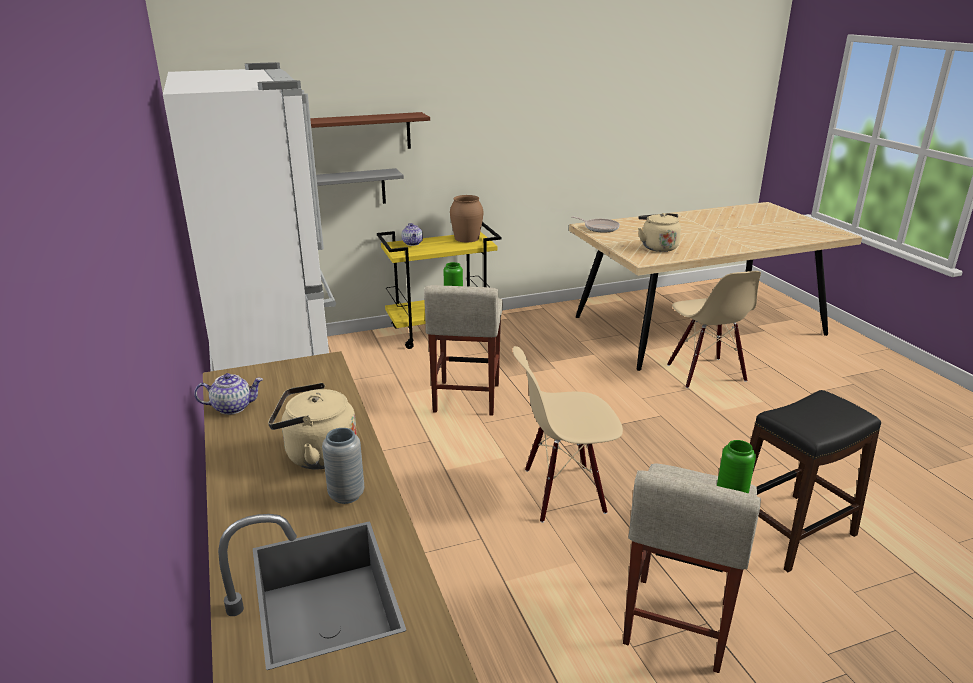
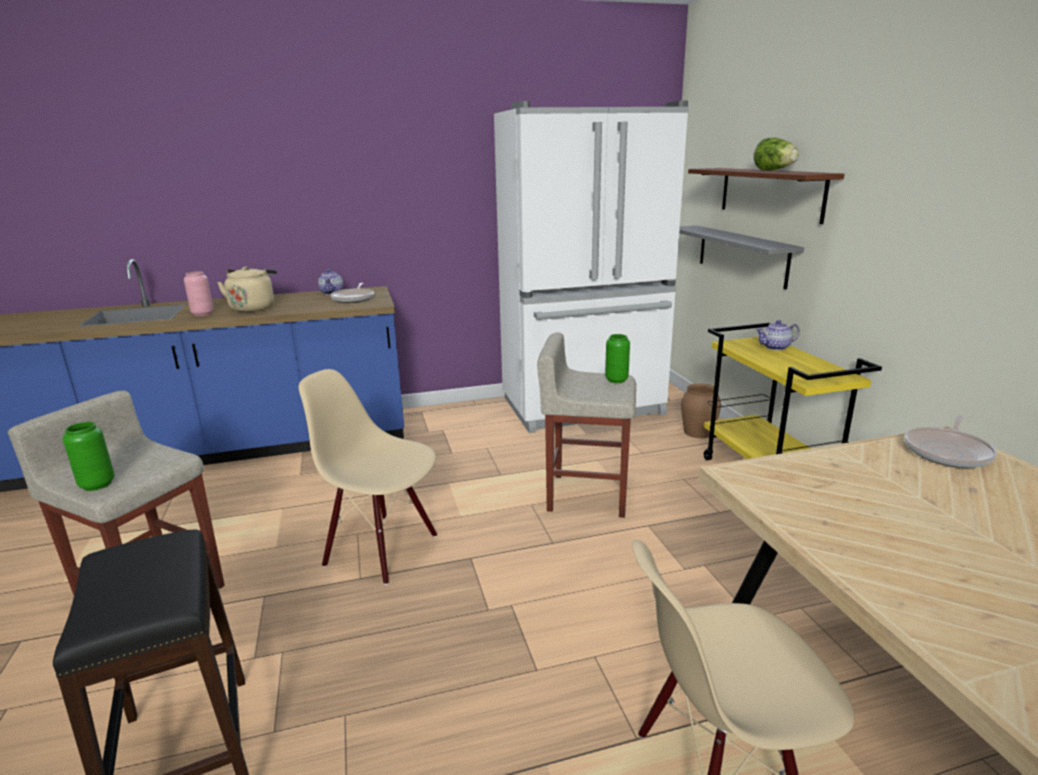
camera: 95 degrees right, 5 degrees down
(285, 383) = (354, 298): none -> frying pan
(346, 495) = (203, 314): grey vase -> pink vase
(362, 116) = (774, 170): none -> lettuce
(466, 238) = (825, 372): brown vase -> brown vase (698, 432)
(563, 492) = (382, 549): beige chair -> beige chair turned 60 degrees counterclockwise
(657, 247) = (854, 503): beige kettle -> none

